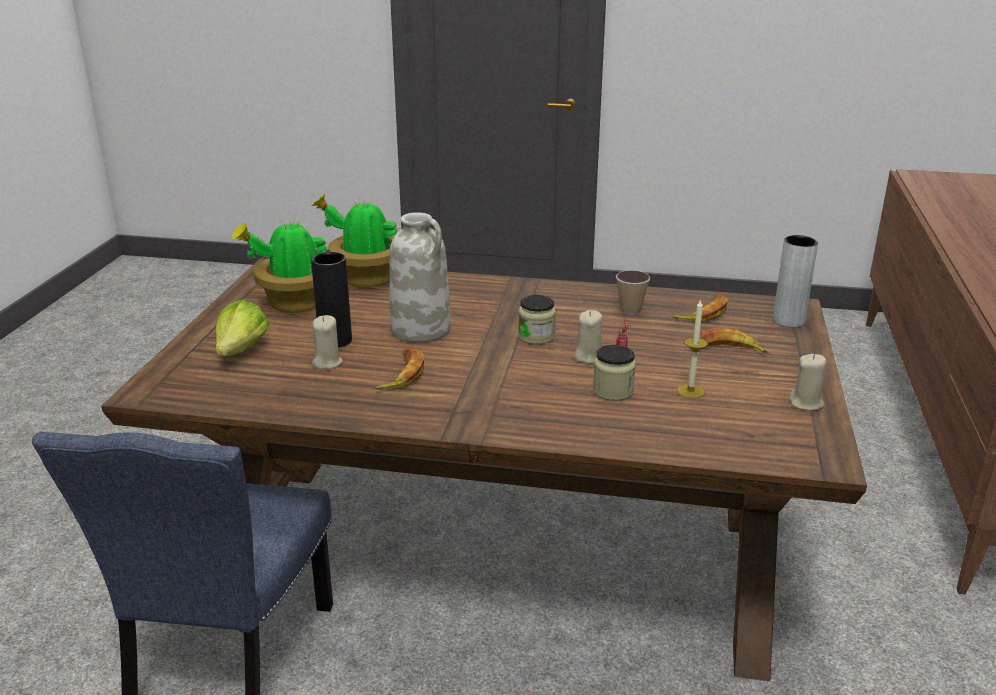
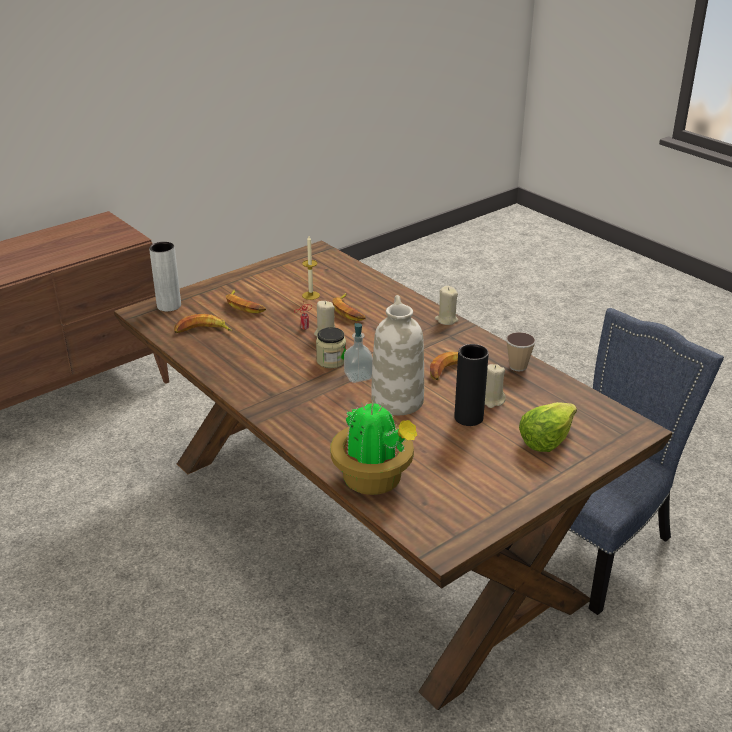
camera: 140 degrees left, 5 degrees up
(294, 304) = (465, 475): potted plant -> none
(488, 334) = (358, 376): none -> soap dispenser
(613, 391) = (349, 311): jar -> banana
(630, 310) = (238, 353): cup -> cup (518, 366)
(806, 403) = (271, 269): beige candle -> beige candle (446, 320)

